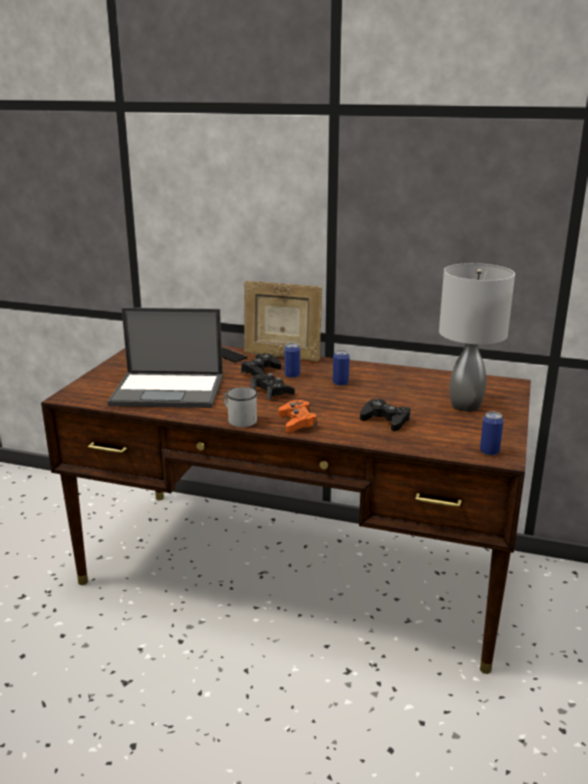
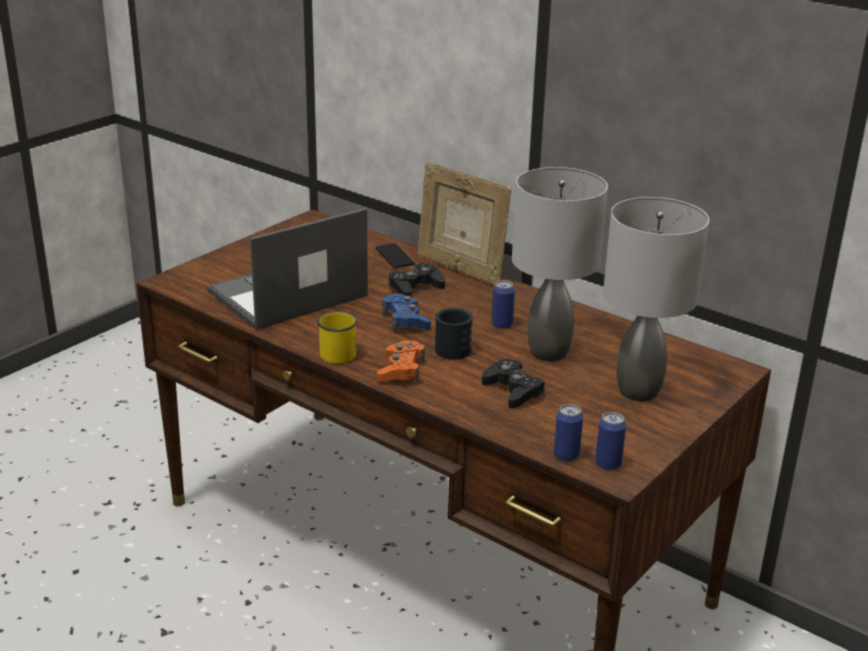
camera: 20 degrees right, 5 degrees up
(169, 390) = (286, 294): laptop -> laptop turned 120 degrees clockwise
(239, 420) = (335, 352): white mug -> yellow mug
(272, 392) = (405, 320): black game controller -> blue game controller
(292, 375) = (450, 301): can -> can (566, 455)
(320, 401) = (454, 346): none -> black mug
(387, 393) = (549, 351): none -> grey table lamp

